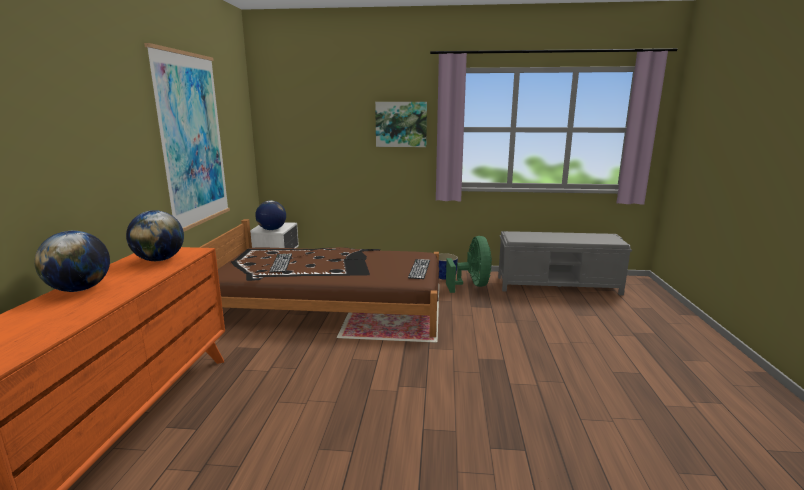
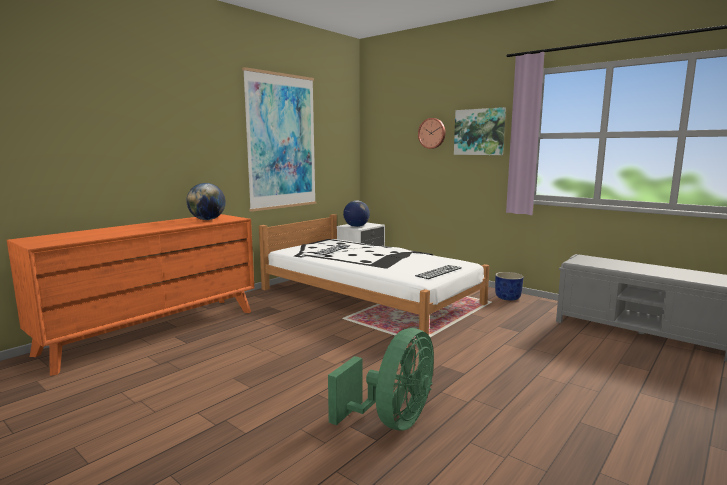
camera: 35 degrees right, 5 degrees down
(80, 289) = (141, 225): globe -> none
(329, 305) = (368, 296): brown bed -> white bed
(348, 124) = (432, 133): none -> wall clock
(472, 285) = (526, 310): green fan -> green fan (392, 421)

